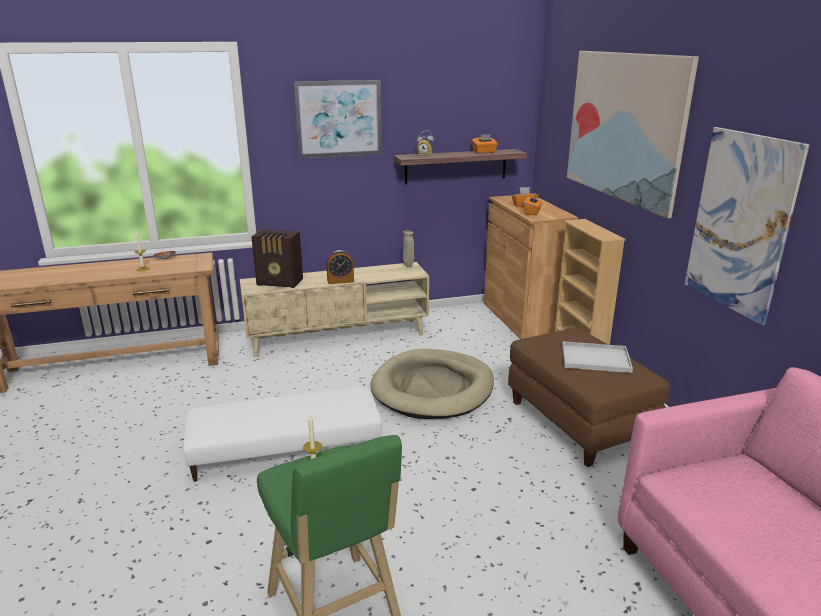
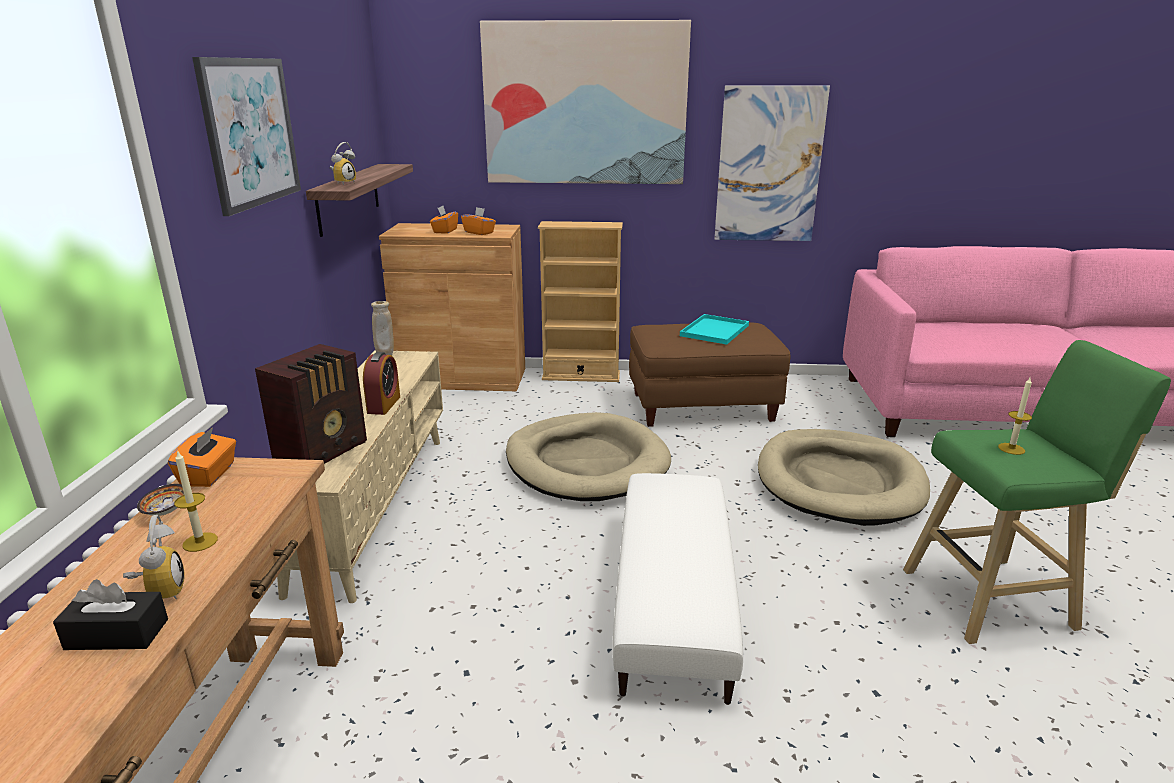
camera: 70 degrees left, 0 degrees up
(88, 274) = (117, 634): none -> black tissue box
(111, 272) = (160, 591): none -> alarm clock
(484, 152) = (376, 170): orange tissue box -> orange tissue box (209, 474)
(490, 515) = (839, 482): none -> beige dog bed
(594, 359) = (715, 331): white tray -> turquoise tray

